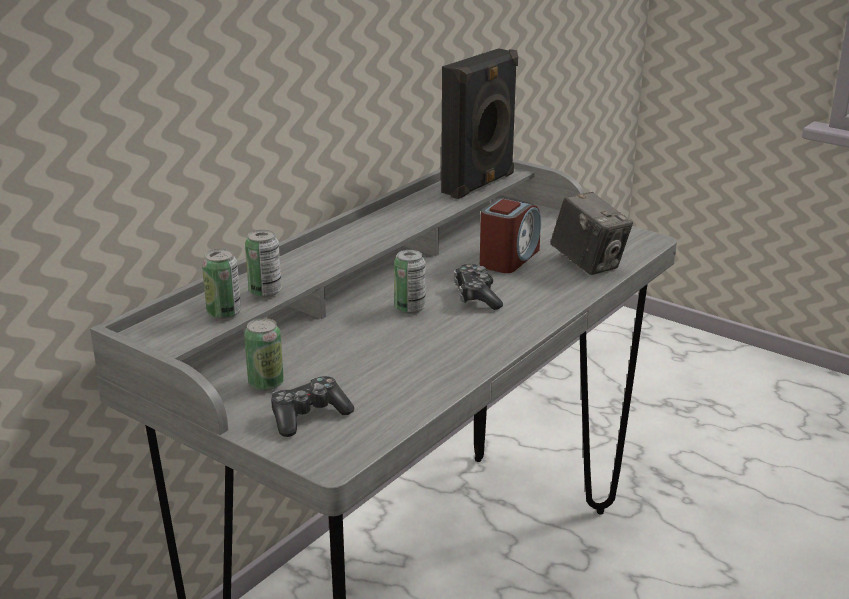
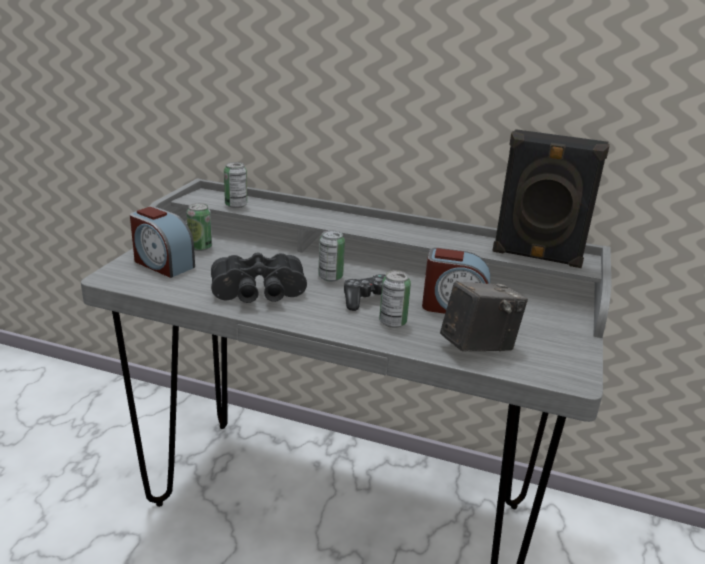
camera: 70 degrees right, 0 degrees up
(265, 292) = (271, 211): can -> can (392, 322)
(308, 416) = (162, 264): game controller -> alarm clock
(435, 355) = (259, 294): none -> black binoculars
(588, 264) = (478, 346): camera -> camera turned 150 degrees counterclockwise

